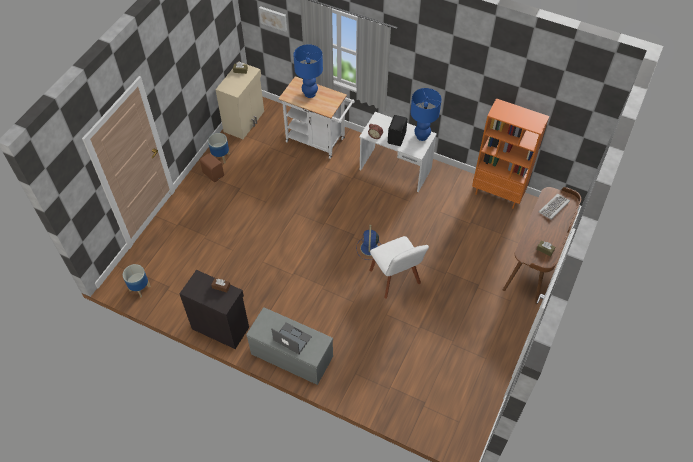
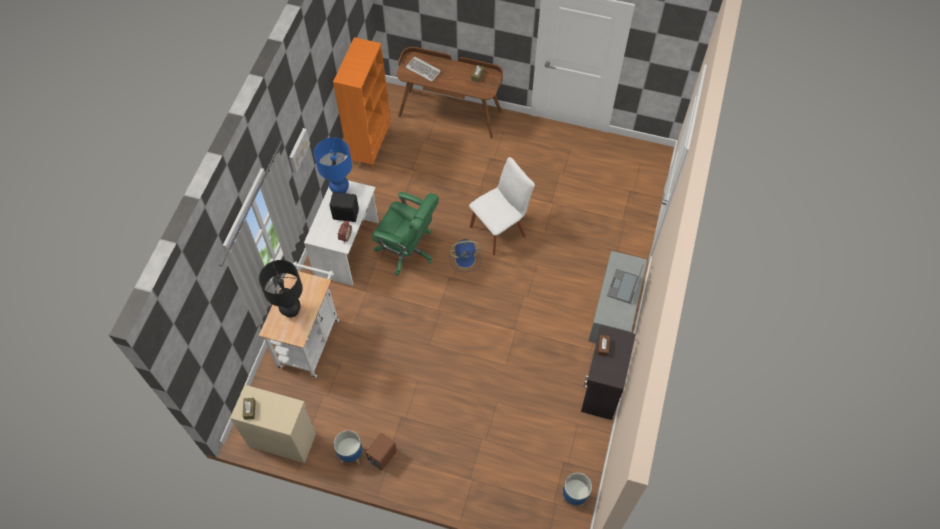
camera: 100 degrees left, 5 degrees up
(273, 18) = (207, 332): picture -> picture (298, 149)
(310, 93) = (291, 311): blue table lamp -> black table lamp
(386, 209) = (407, 249): none -> green office chair

